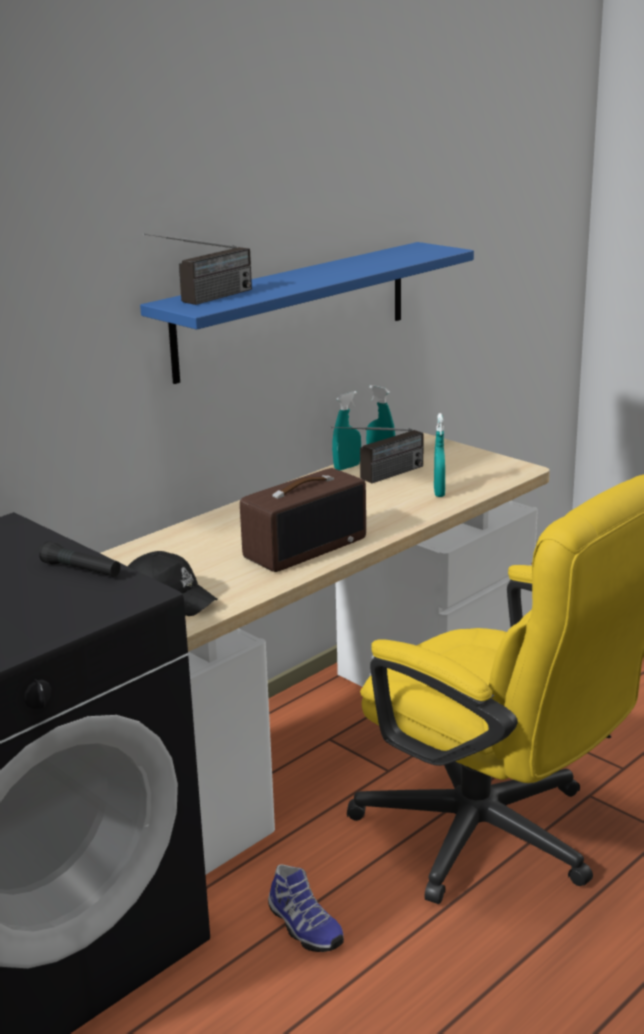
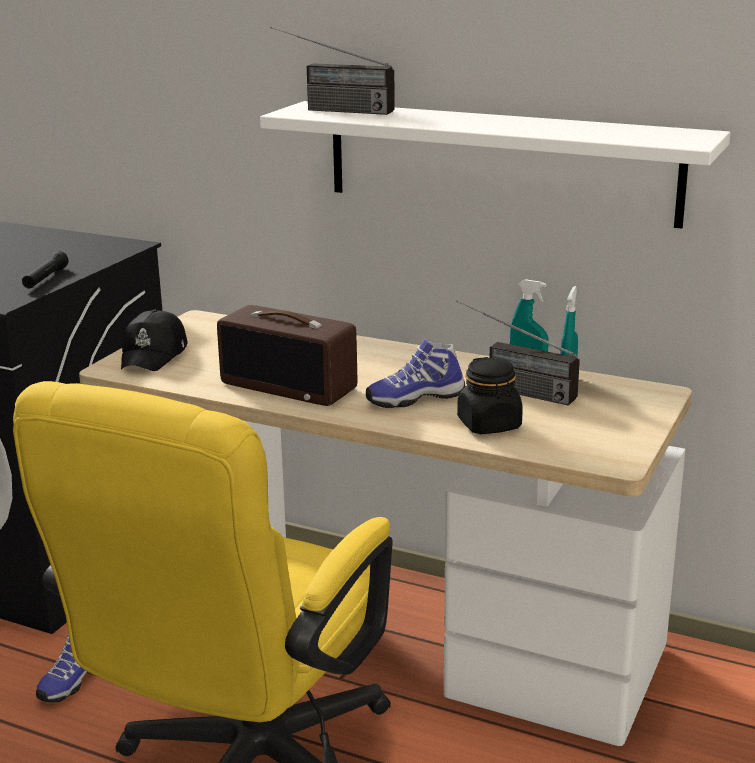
camera: 70 degrees right, 0 degrees up
(294, 309) = (500, 162): blue shelf -> white shelf
(371, 508) = (414, 398): none -> shoe
(439, 492) = (489, 425): turquoise spray bottle -> black jar

